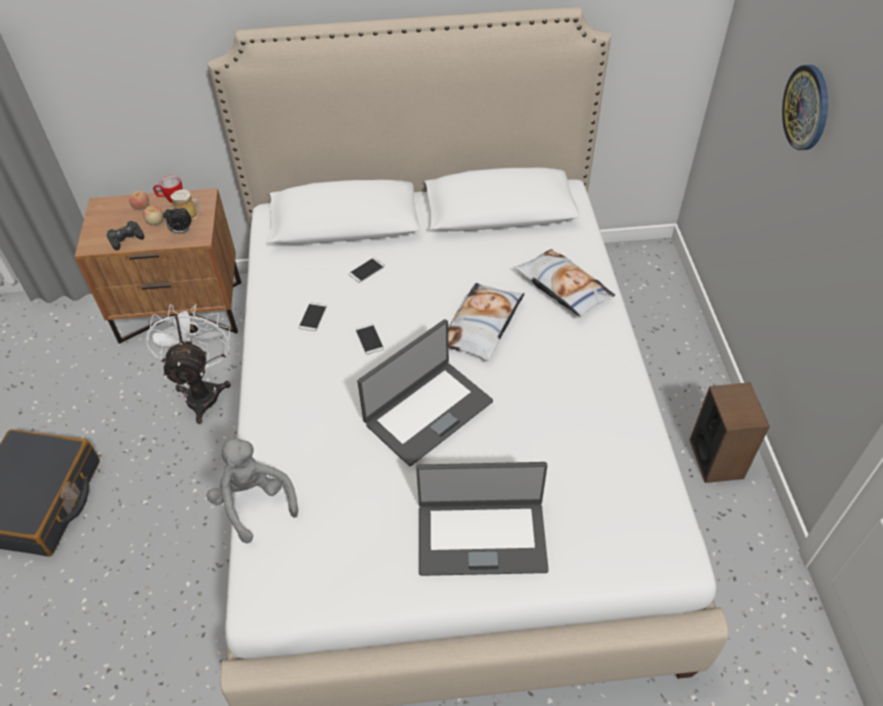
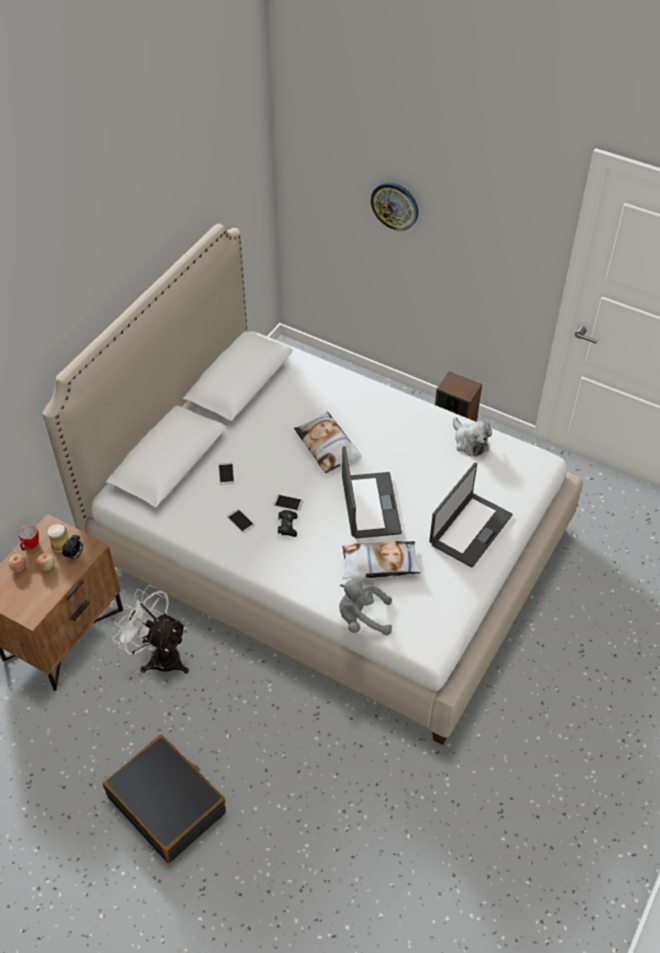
camera: 55 degrees left, 0 degrees up
(126, 238) = (47, 591): black game controller -> black game controller (287, 526)
(562, 288) = (333, 394): pillow -> pillow (379, 564)
(625, 454) = (469, 442): none -> plush toy

